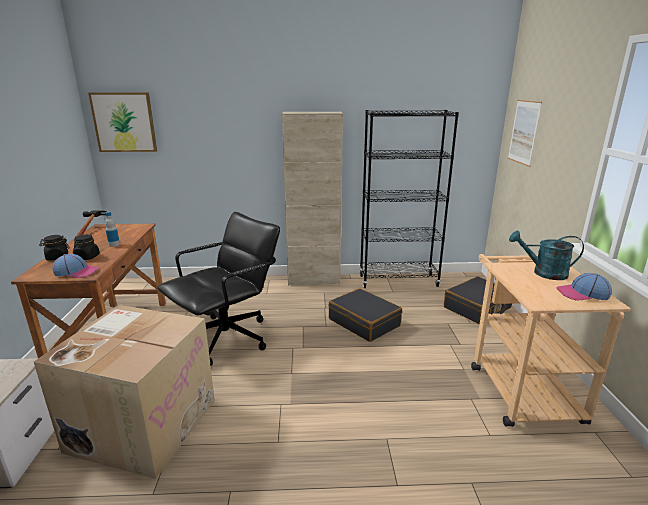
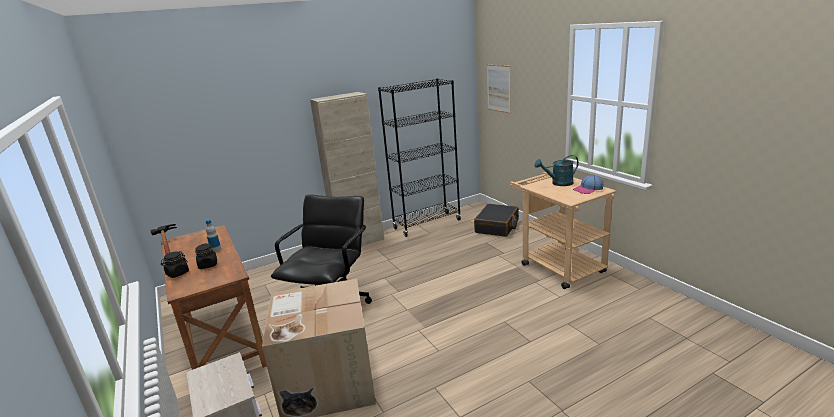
camera: 25 degrees left, 0 degrees up
(76, 272) = (219, 277): cap -> none
(124, 122) = (153, 133): picture -> none
(364, 322) = (428, 260): black suitcase -> none

